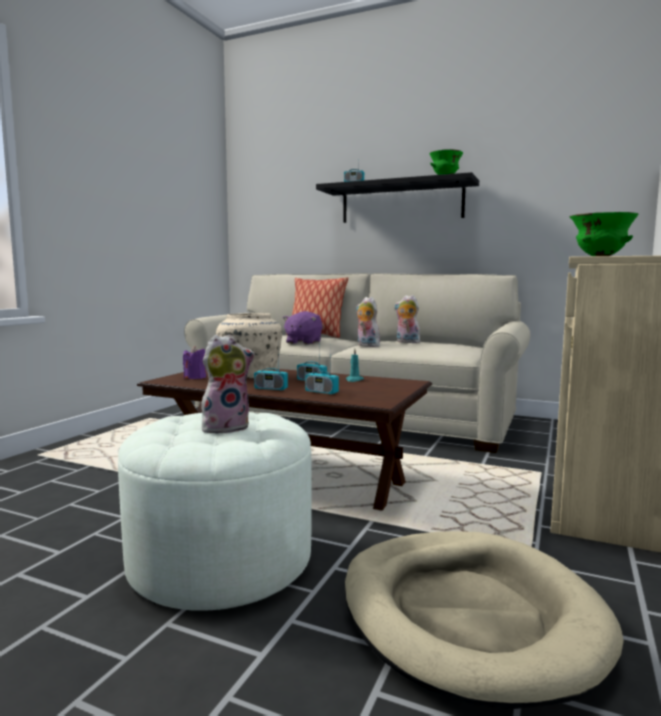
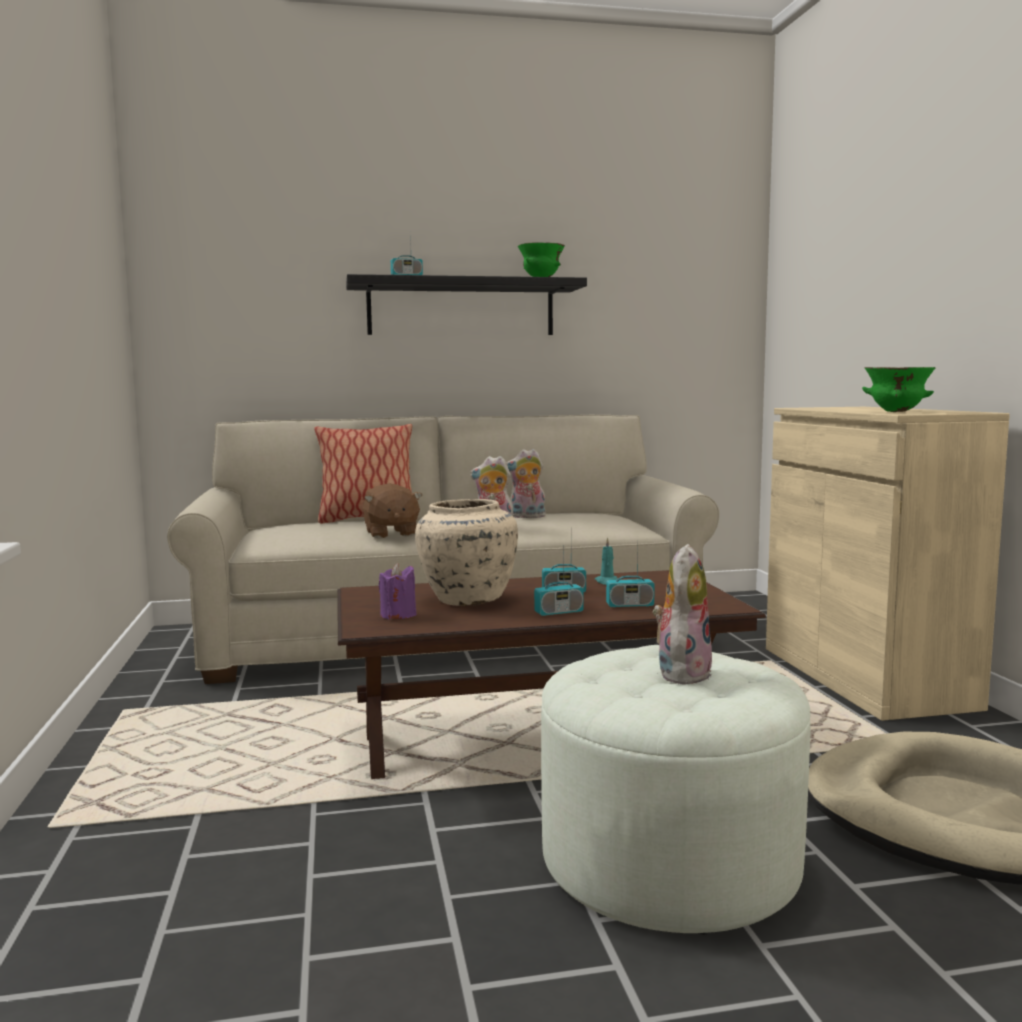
camera: 35 degrees left, 0 degrees up
(303, 342) = (390, 534): purple plush toy -> brown plush toy

